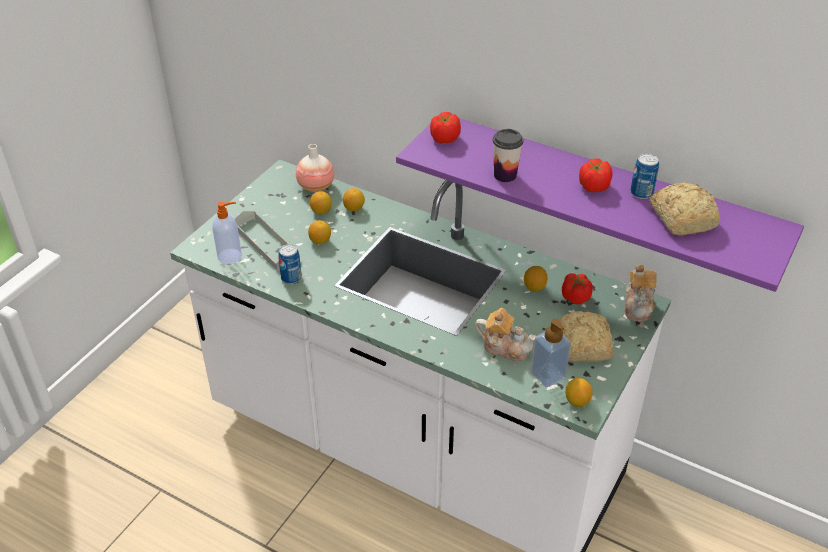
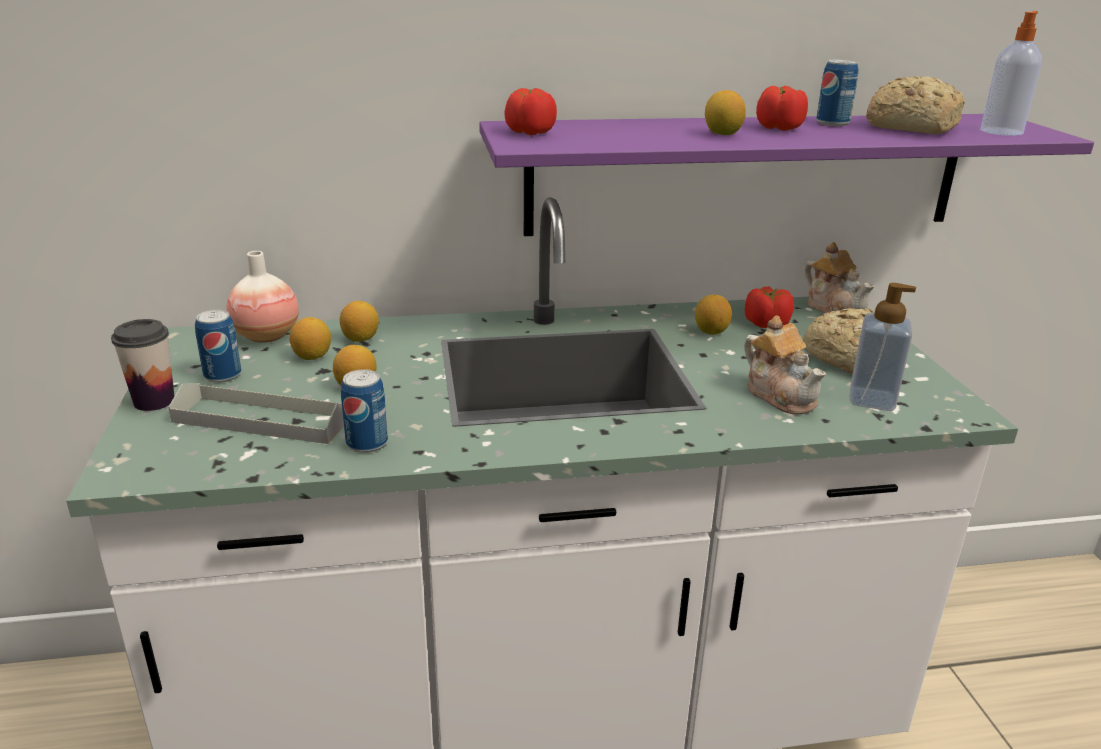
camera: 40 degrees left, 15 degrees down
(230, 256) = (212, 458): soap dispenser -> soap dispenser (1001, 131)
(275, 206) = (222, 375): none -> can
(505, 175) = (669, 139): cup -> cup (154, 401)
(505, 347) = (780, 395): teapot -> teapot turned 75 degrees clockwise
(577, 401) = (944, 409): lemon -> lemon (722, 134)

